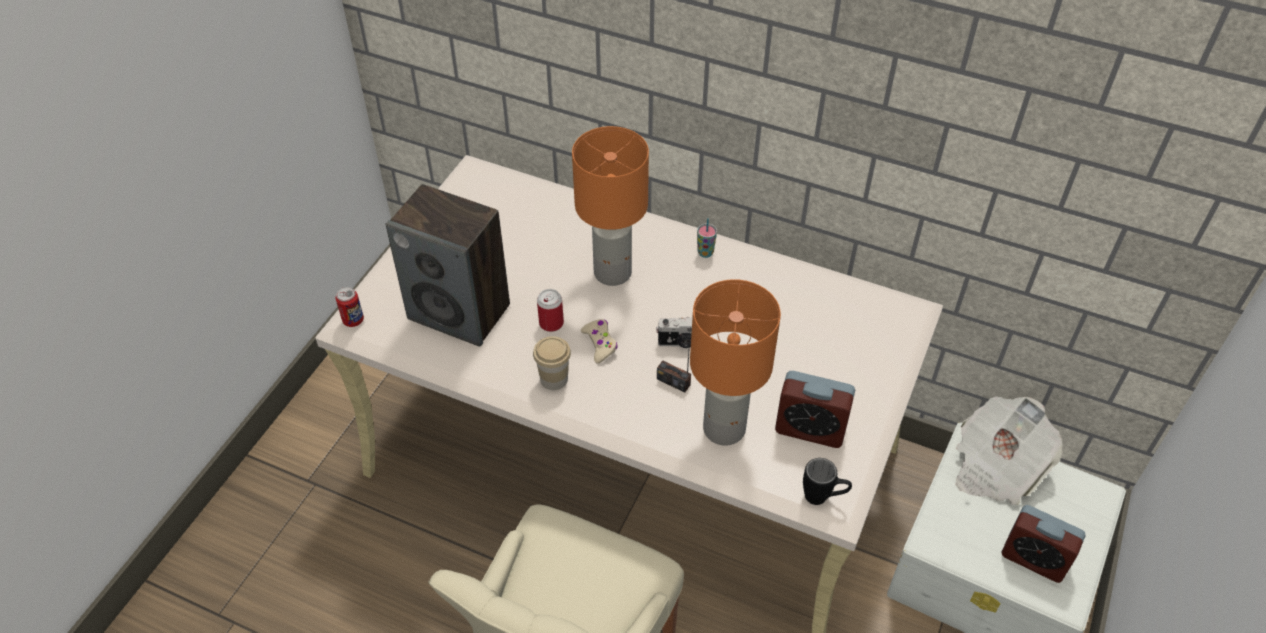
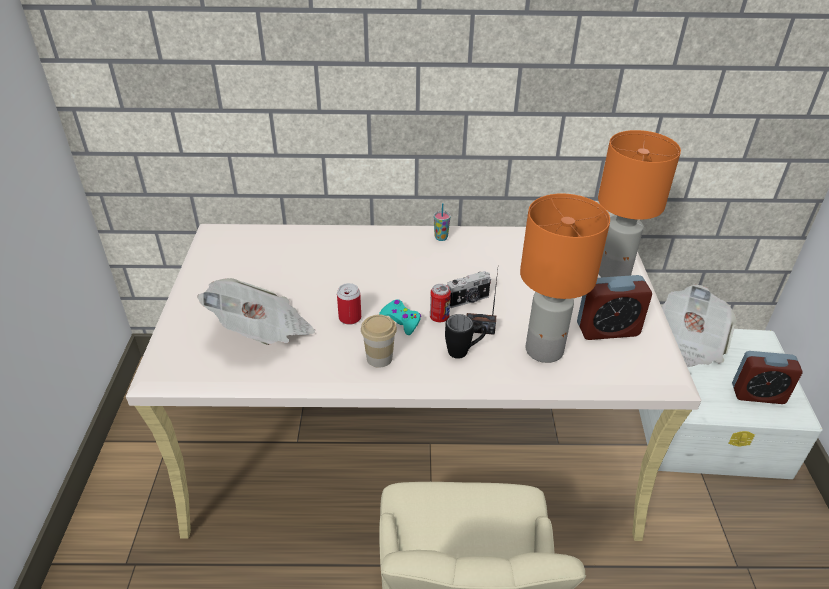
camera: 25 degrees left, 10 degrees down
(353, 320) = (161, 368): can -> can (439, 317)
(460, 312) = (262, 332): speaker -> newspaper
(600, 344) = (401, 320): beige game controller -> turquoise game controller
(613, 272) = (378, 269): orange table lamp -> orange table lamp (614, 273)
(823, 497) = (655, 374): black mug -> black mug (464, 351)

